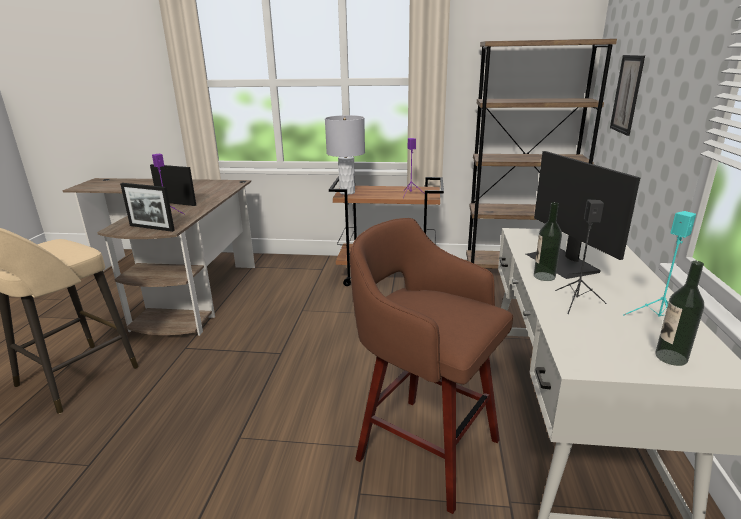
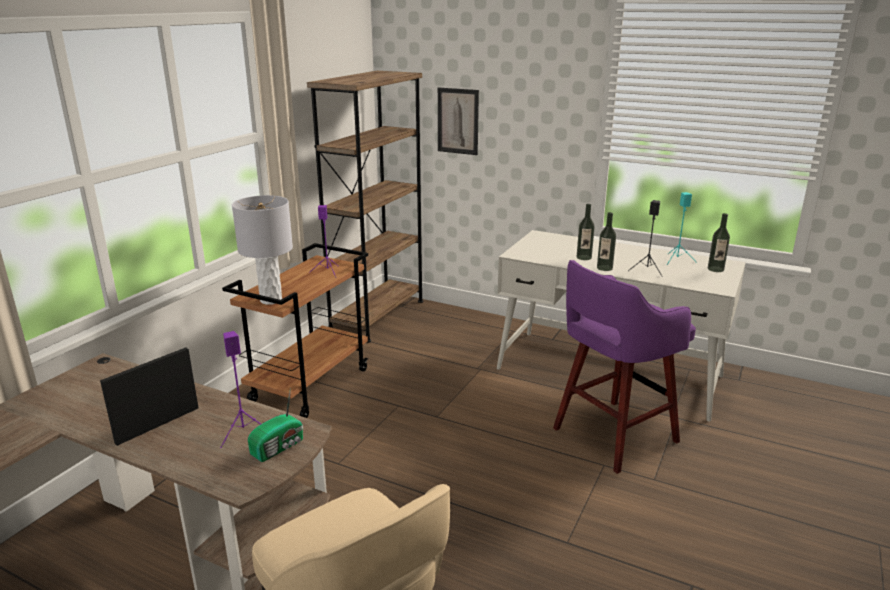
camera: 70 degrees left, 0 degrees up
(152, 228) = (279, 447): picture frame -> radio
(424, 447) = (611, 436): brown stool -> purple stool
(562, 262) = (584, 257): monitor -> bottle

